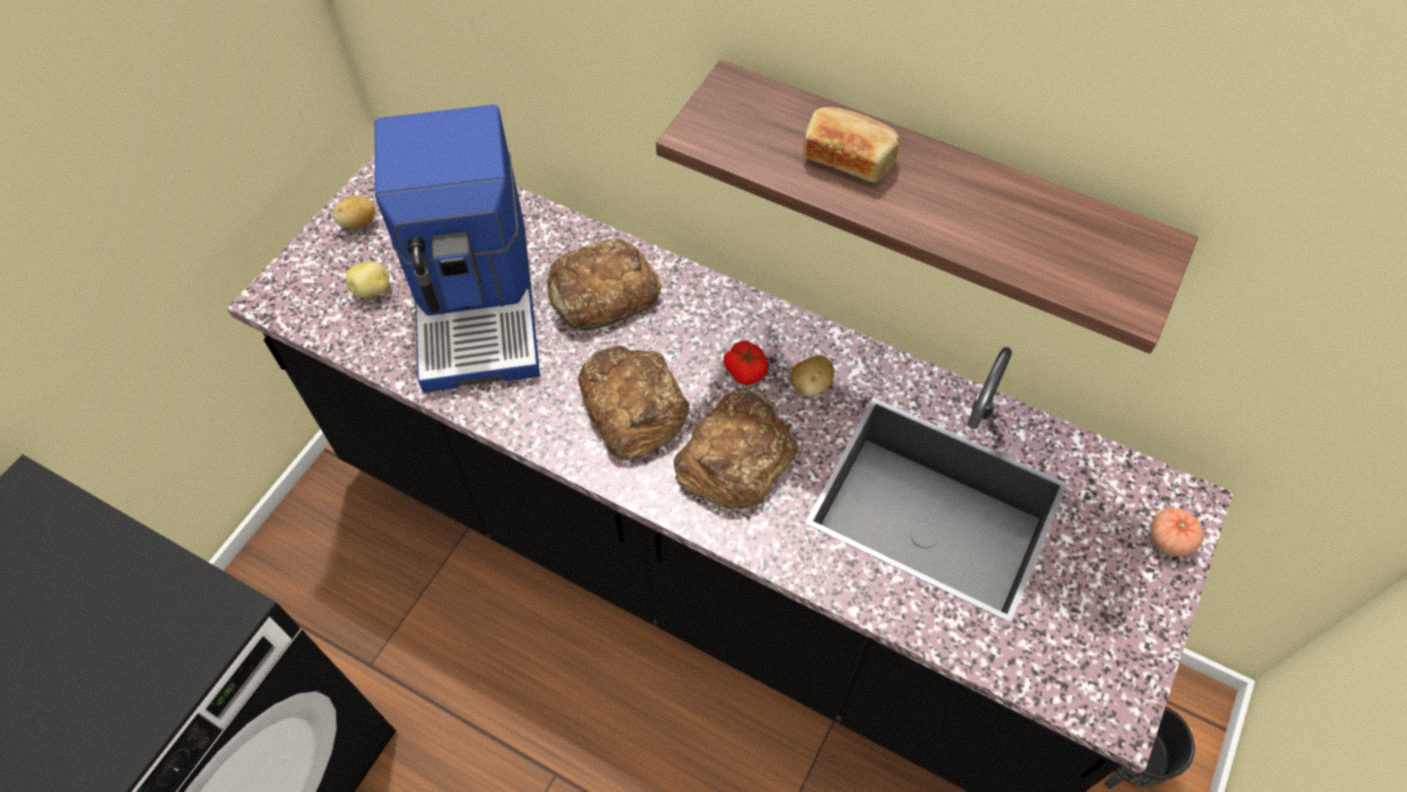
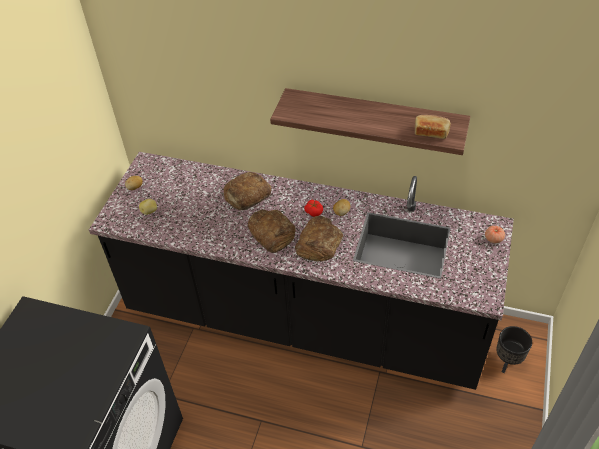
camera: 10 degrees left, 10 degrees down
(479, 302) = (196, 207): coffee machine -> none
(848, 157) = (342, 112): bread -> bread (431, 132)

